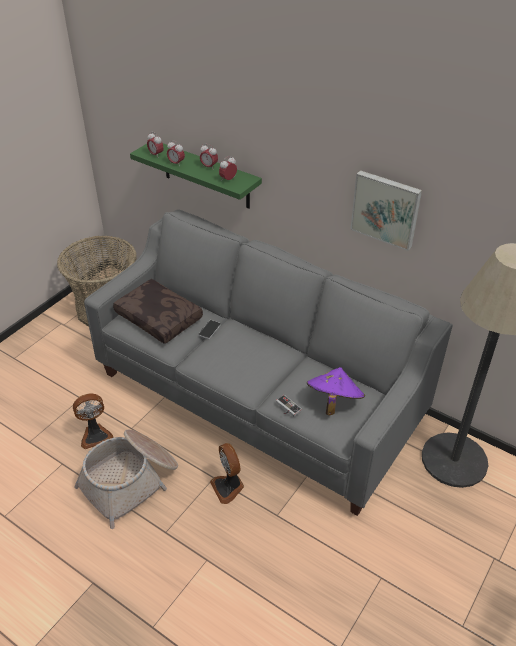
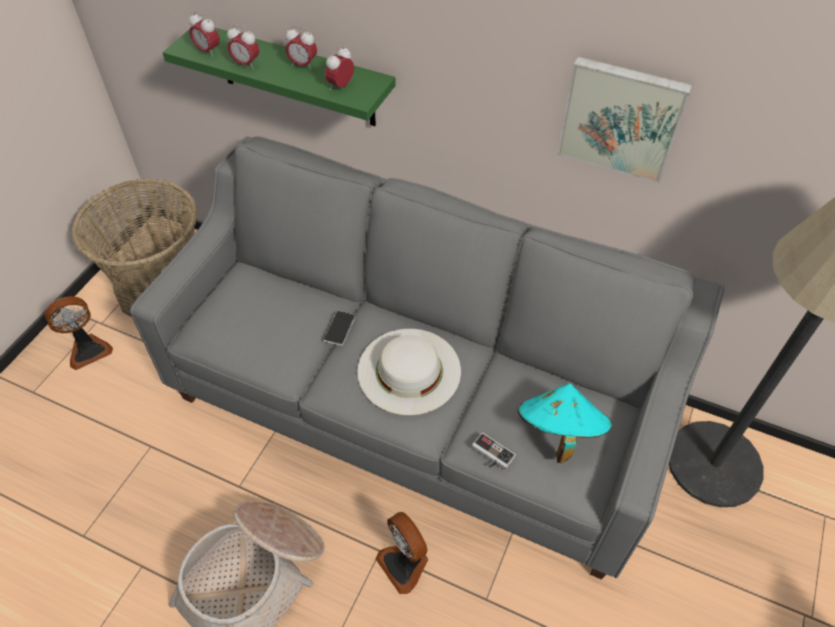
camera: 10 degrees left, 10 degrees up
(95, 435) = (185, 507): fan -> fan (88, 349)
(160, 317) = (257, 318): brown pillow -> none
(247, 356) = (409, 370): none -> white hat
(333, 402) = (559, 432): purple hat -> turquoise hat

